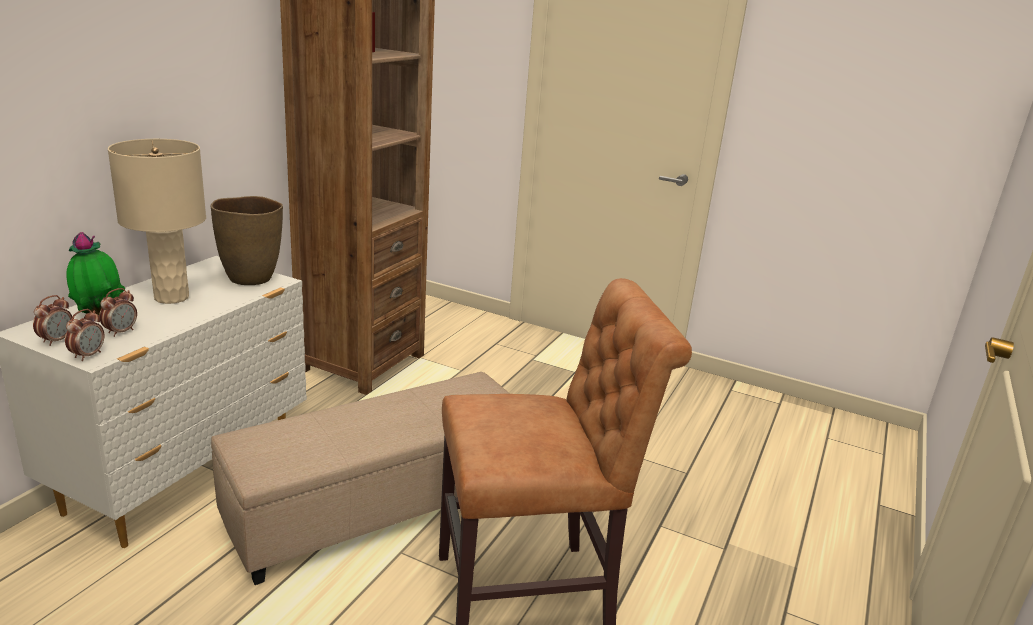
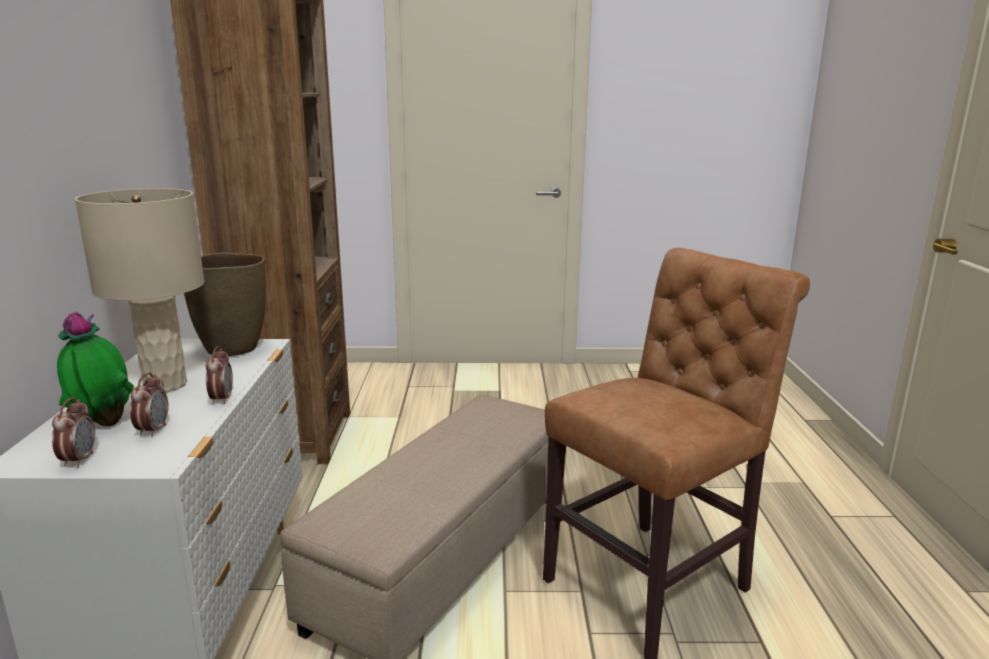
camera: 25 degrees left, 5 degrees down
(88, 355) = (146, 463): alarm clock -> alarm clock (221, 399)

